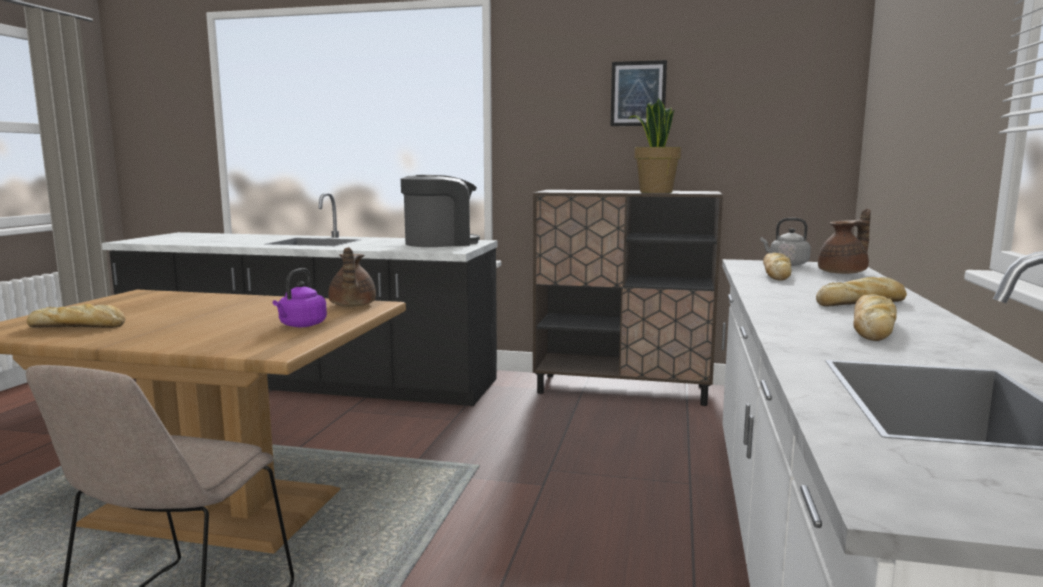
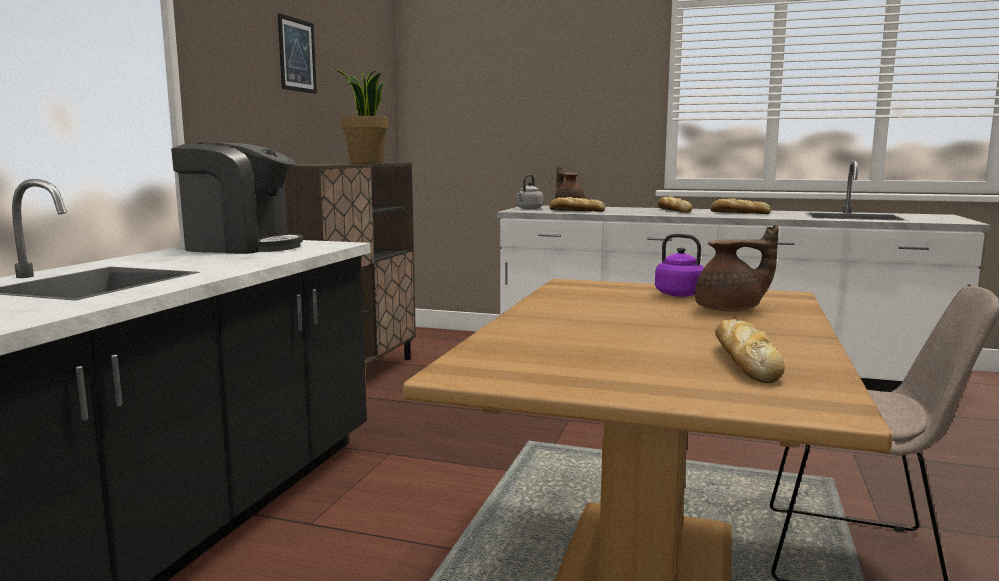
camera: 85 degrees left, 0 degrees up
(351, 306) = (579, 287): brown teapot -> brown teapot (731, 309)
(440, 243) = (241, 247): coffee machine -> coffee machine turned 120 degrees clockwise

